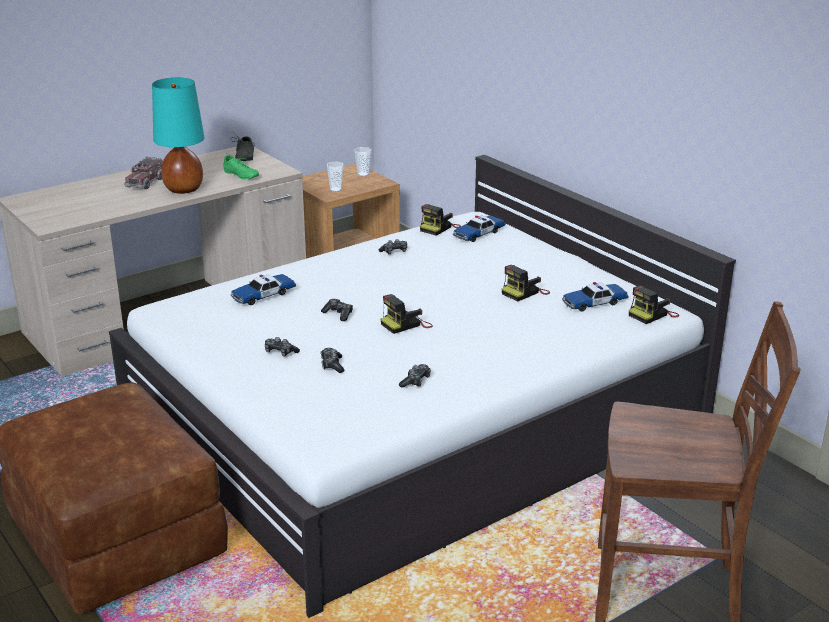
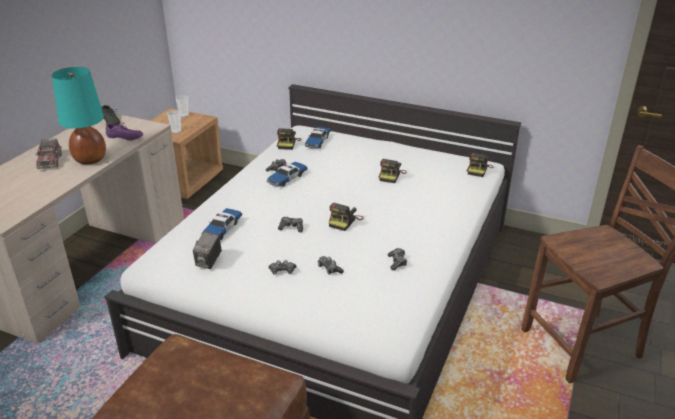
camera: 30 degrees left, 5 degrees up
(216, 322) = (209, 262): none -> camera
(240, 175) = (124, 138): green shoe -> purple shoe
(594, 303) = (439, 171): toy car -> toy car (287, 178)

